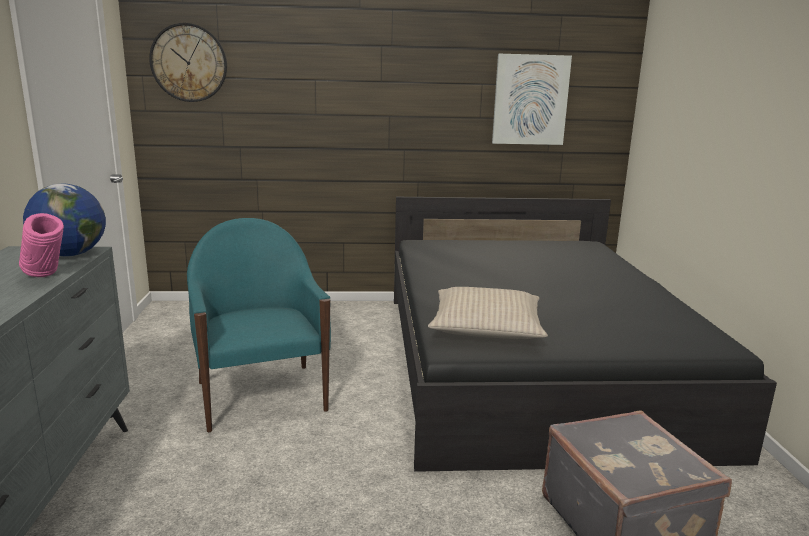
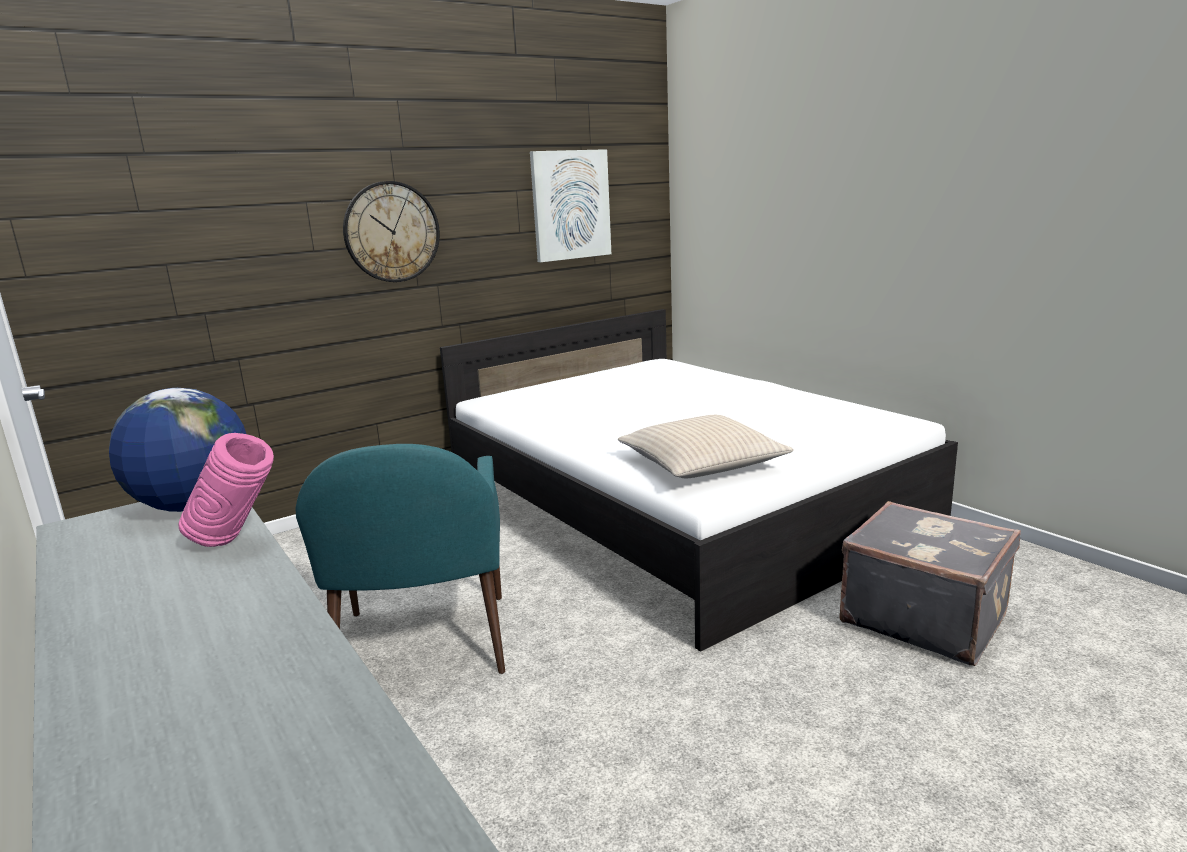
camera: 30 degrees left, 0 degrees up
(189, 63) = (98, 191): wall clock -> wall clock (391, 232)
(261, 395) = (423, 645): turquoise armchair -> turquoise armchair turned 135 degrees counterclockwise
(529, 364) = (676, 505): black bed -> white bed

